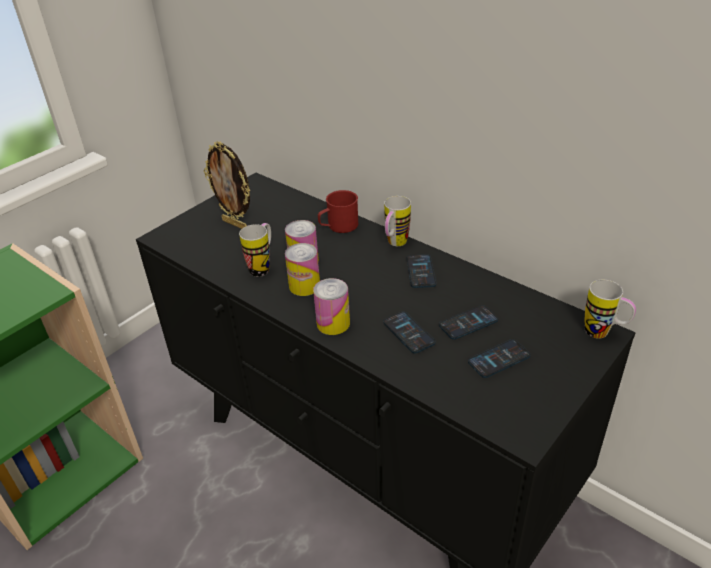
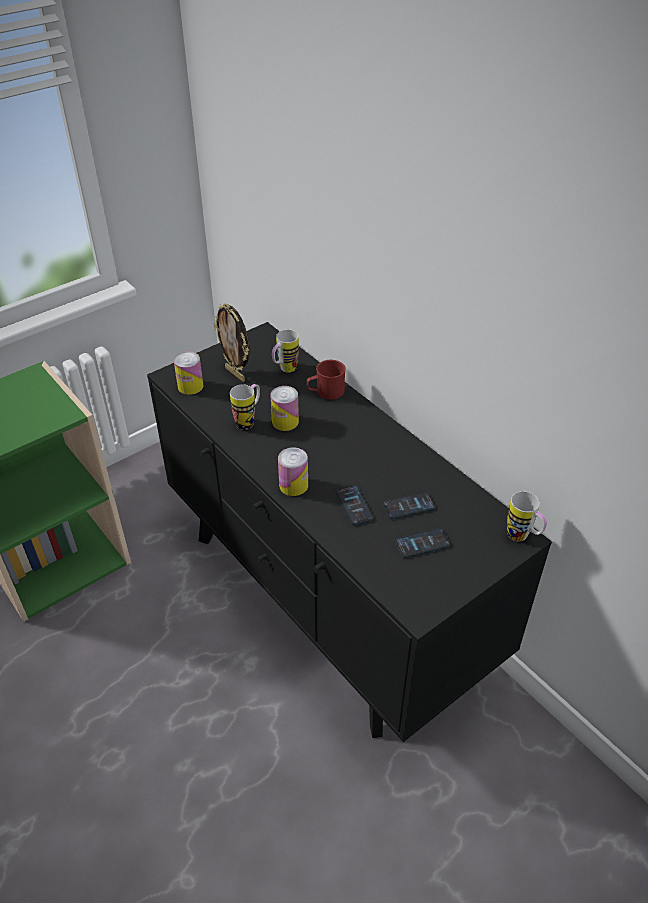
camera: 10 degrees right, 5 degrees up
(304, 286) = (279, 445): can -> can (190, 386)
(394, 244) = (370, 419): mug -> mug (284, 370)
(421, 272) = (384, 450): phone -> none

